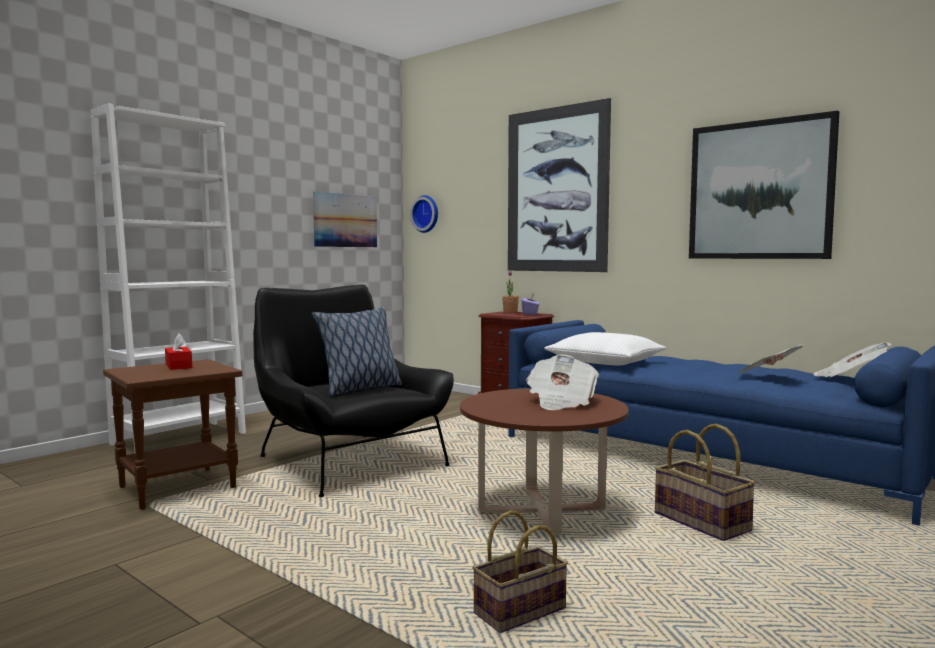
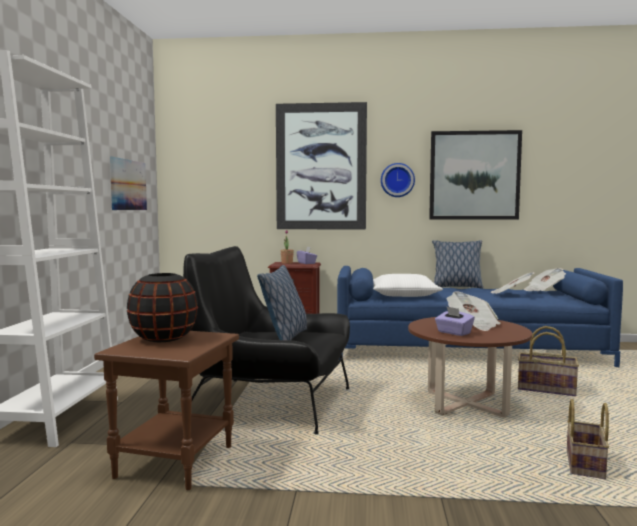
camera: 35 degrees left, 0 degrees up
(178, 366) = (163, 338): red tissue box -> black vase
(426, 214) = (186, 180): wall clock -> wall clock (397, 180)
(502, 406) = (453, 333): none -> purple tissue box
(721, 361) = (456, 287): none -> pillow

